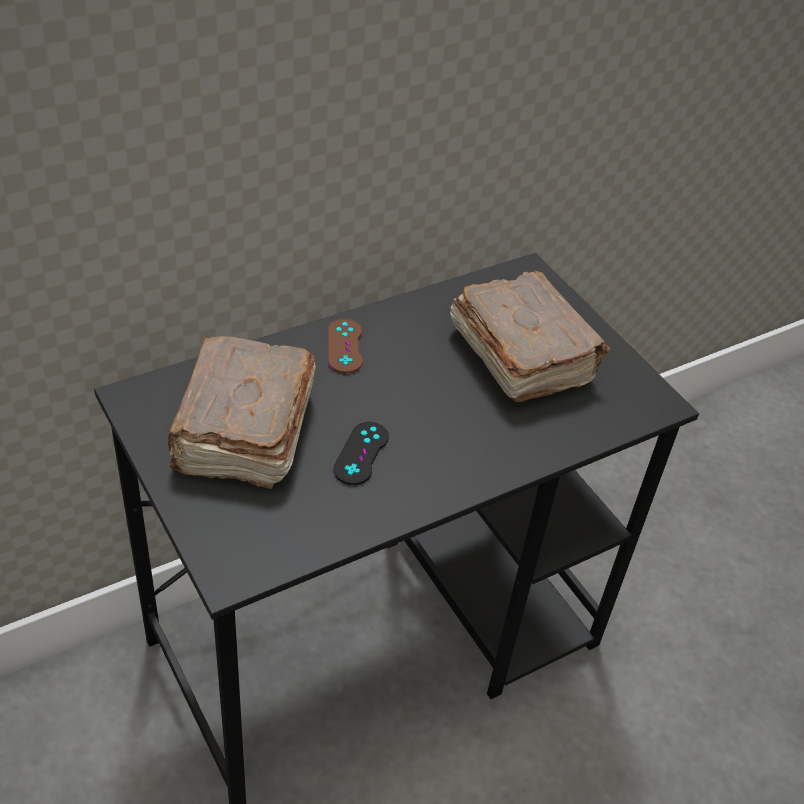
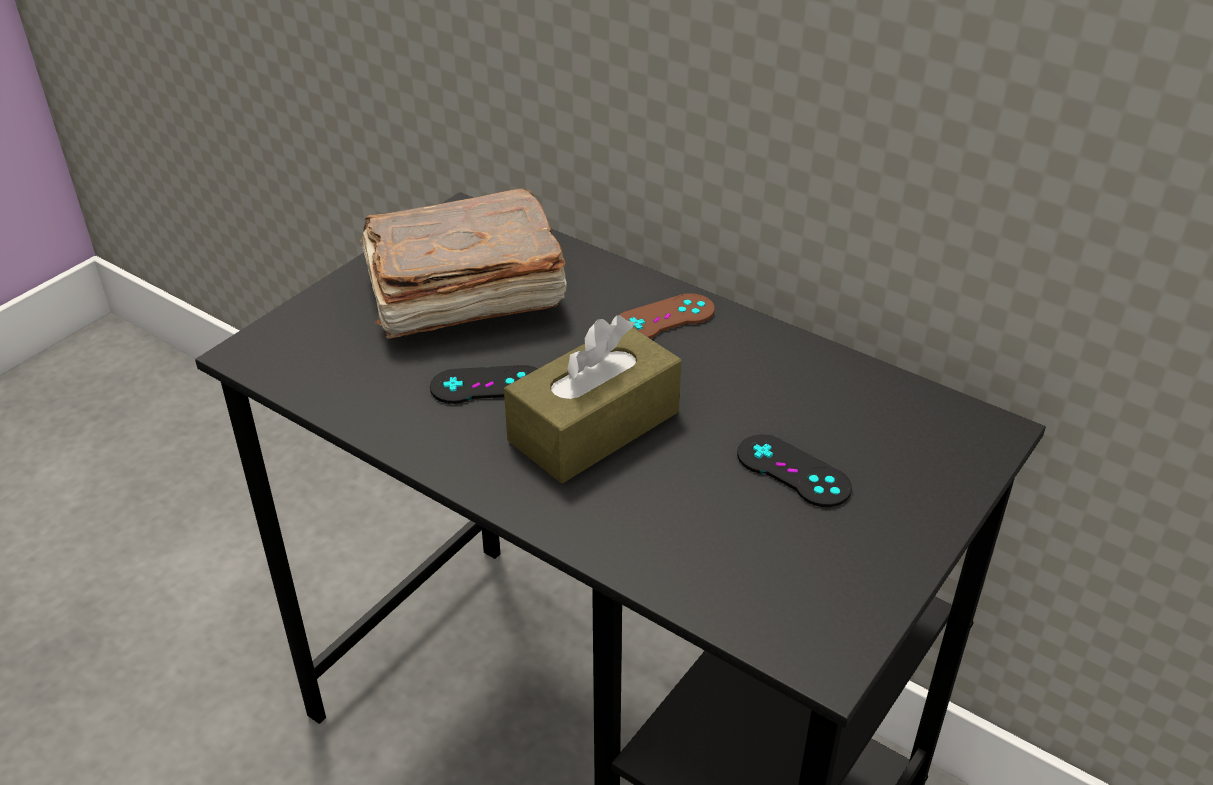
camera: 70 degrees right, 5 degrees down
(434, 418) = (594, 426): none -> brown tissue box
(521, 354) = (793, 471): brown book -> black game controller

